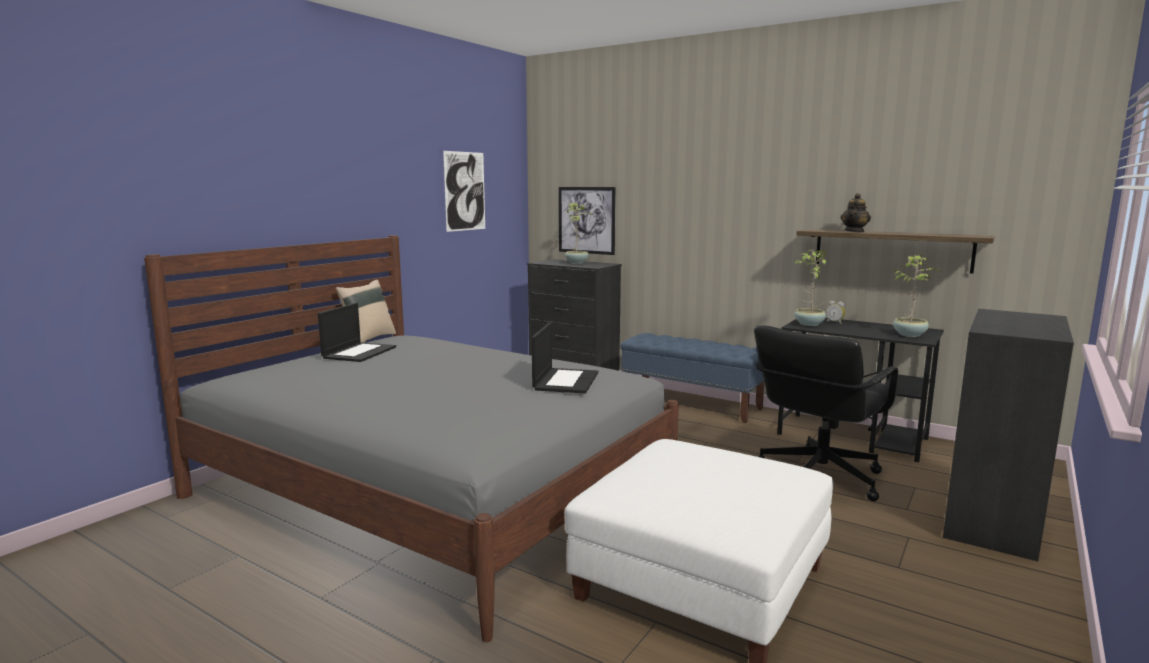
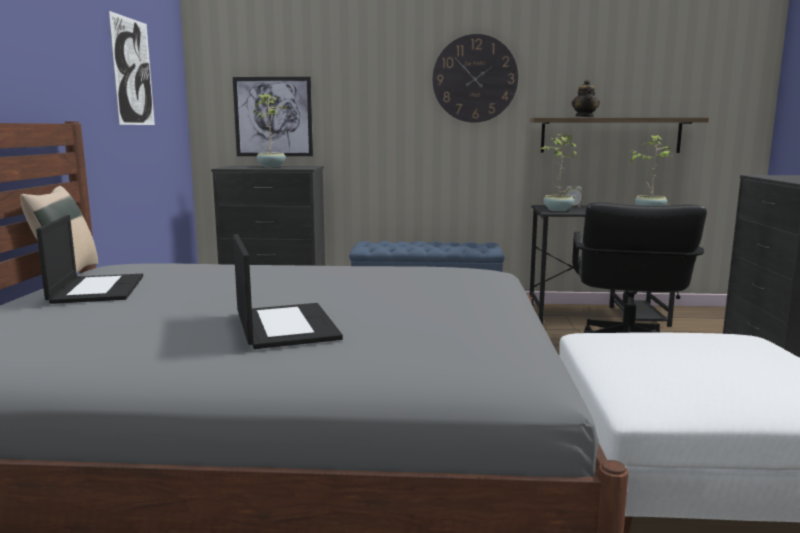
camera: 30 degrees left, 0 degrees up
(565, 381) = (452, 283): laptop -> laptop (284, 326)
(753, 190) = (475, 79): none -> wall clock

